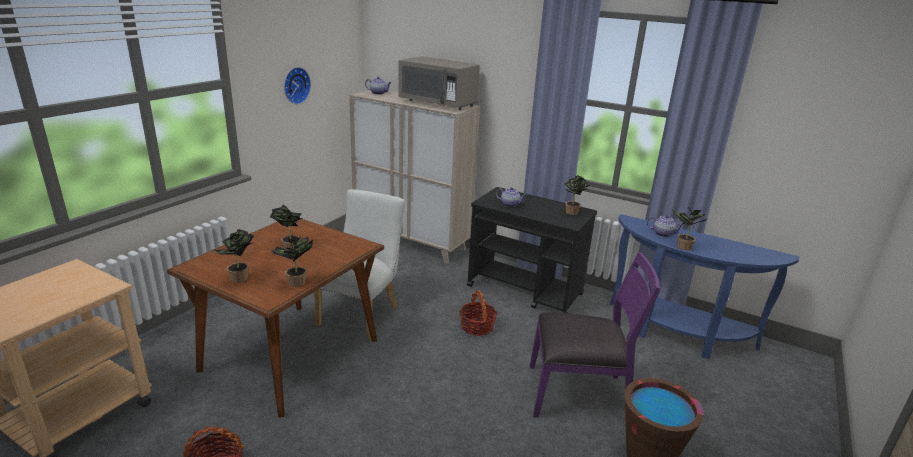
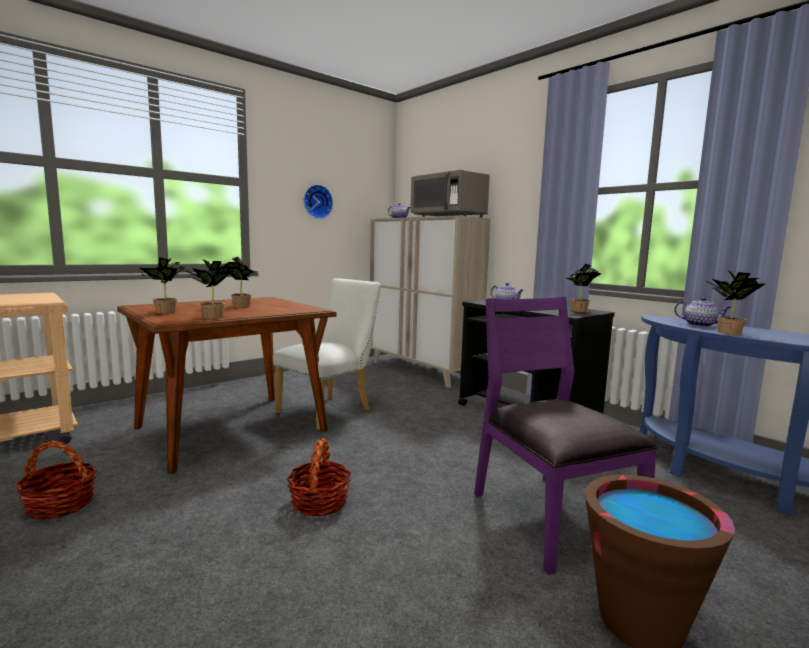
camera: 20 degrees right, 15 degrees down
(477, 327) = (449, 436): basket -> basket (319, 502)
(578, 393) = (550, 517): purple chair -> purple chair turned 135 degrees counterclockwise

